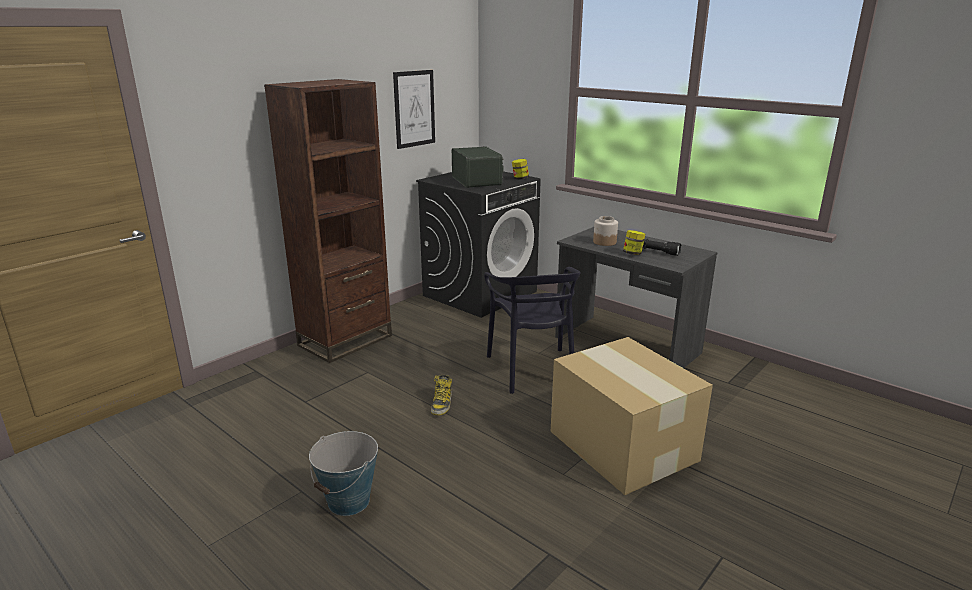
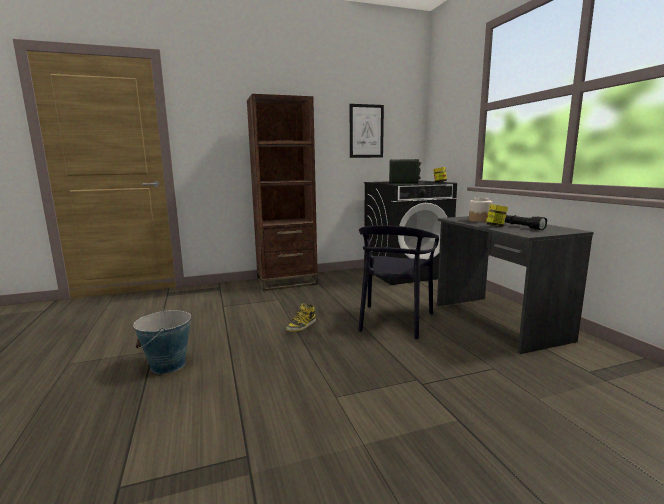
camera: 30 degrees right, 10 degrees down
(622, 444) = (416, 391): cardboard box -> none

